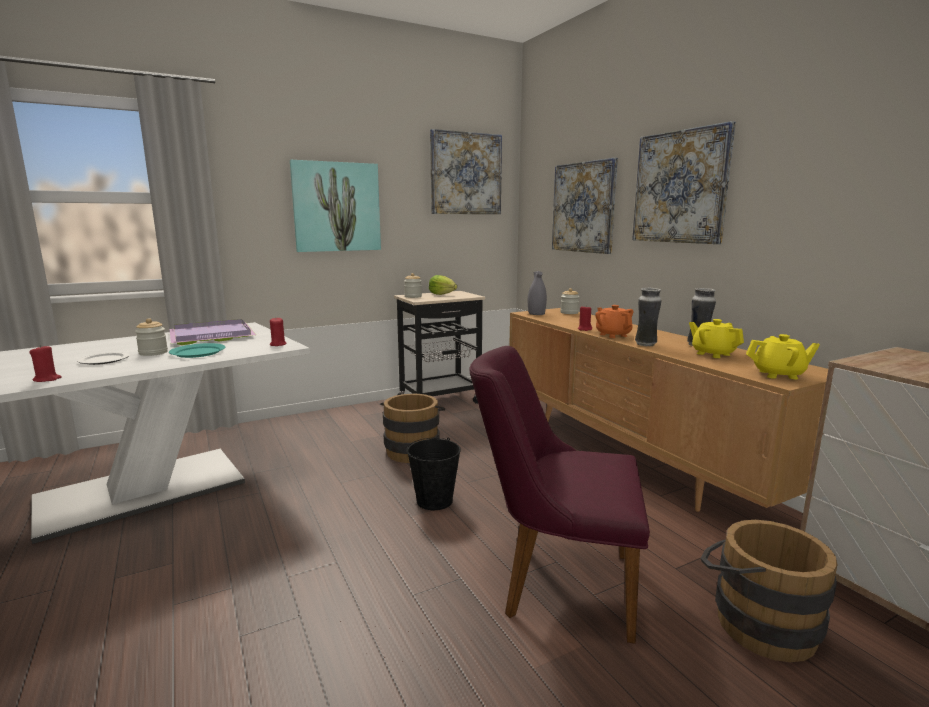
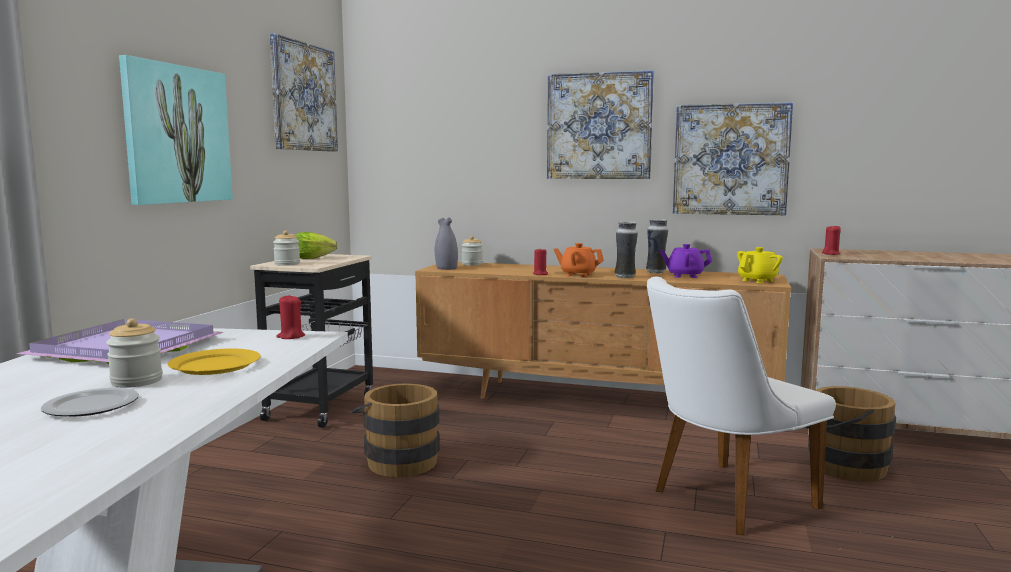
camera: 45 degrees left, 5 degrees down
(47, 379) = (115, 444): red candle -> red candle (831, 254)
(198, 352) = (215, 365): turquoise plate -> yellow plate
(435, 500) = (522, 491): black bucket -> none
(555, 583) = (722, 500): purple chair -> white chair
(583, 207) = (467, 144): picture -> picture (730, 159)
(712, 354) = (684, 276): yellow teapot -> purple teapot

